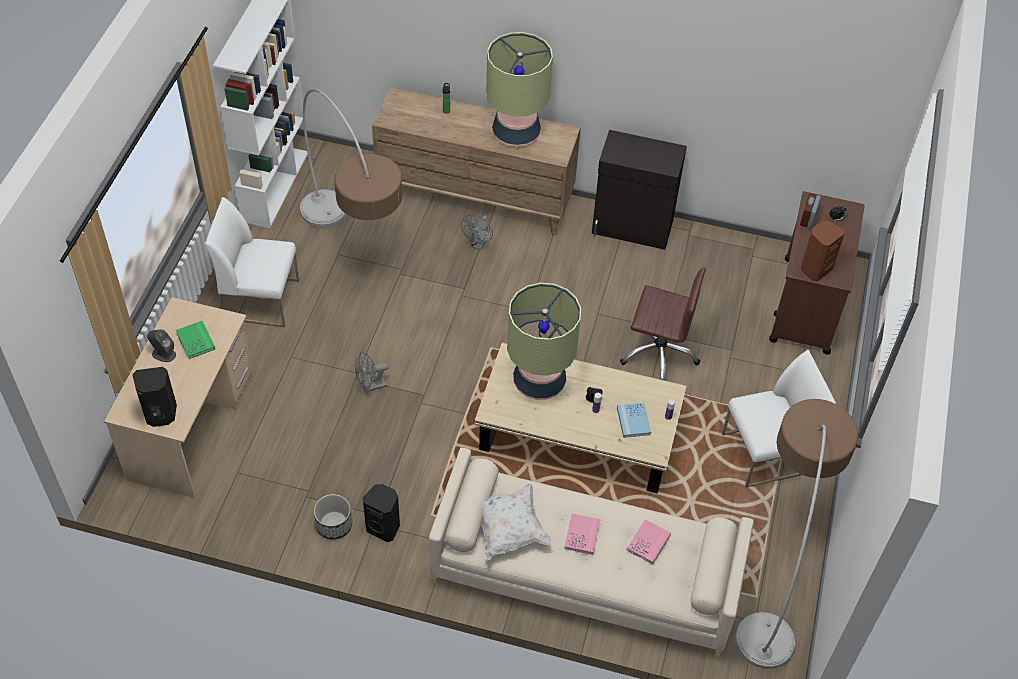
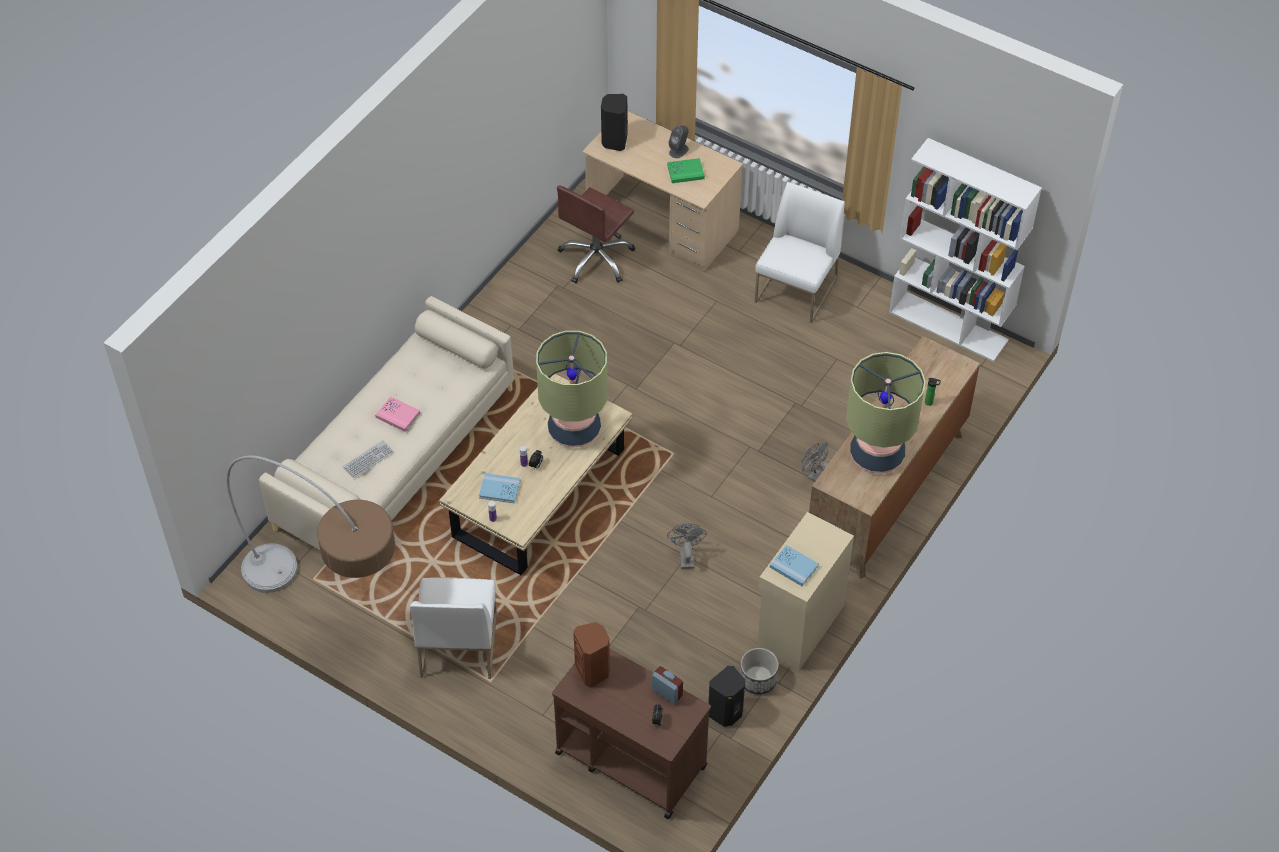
camera: 110 degrees right, 0 degrees up
(334, 525) = (521, 298): planter -> planter (757, 679)
(353, 253) = (835, 371): floor lamp -> none
(371, 386) = (660, 352): grey fan -> grey fan (686, 556)
(384, 527) = (504, 330): black speaker -> black speaker (726, 713)
(508, 529) = (427, 367): white pillow -> none
(632, 228) = (798, 626): black cabinet -> beige cabinet
(648, 542) = (368, 460): pink book -> keyboard
(657, 159) = (793, 567): none -> blue book
(659, 353) = (615, 594): brown office chair -> brown office chair (596, 259)

